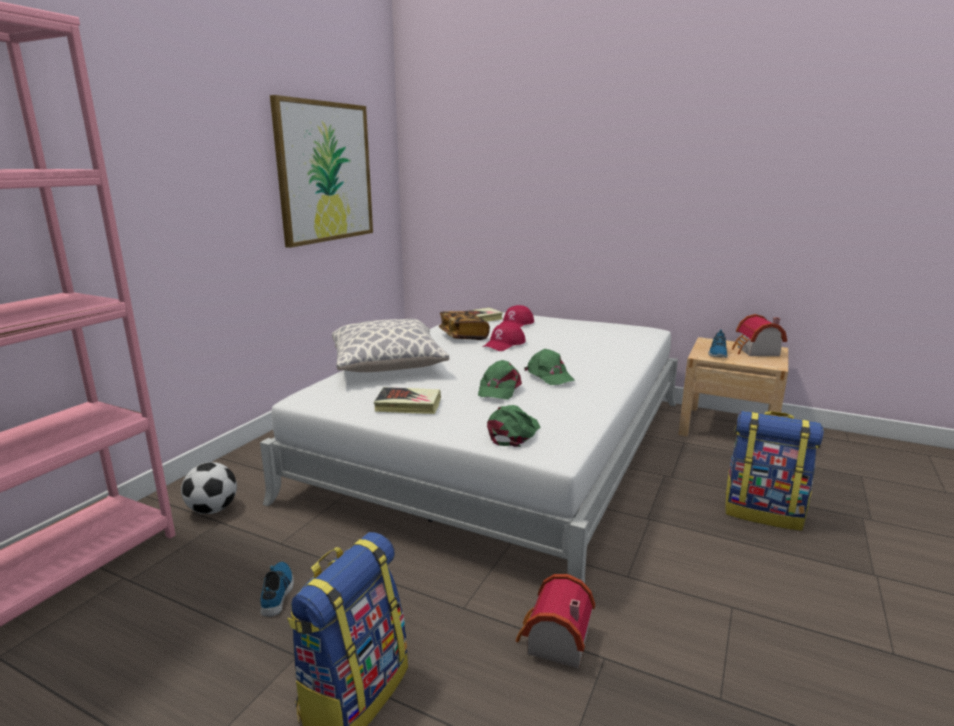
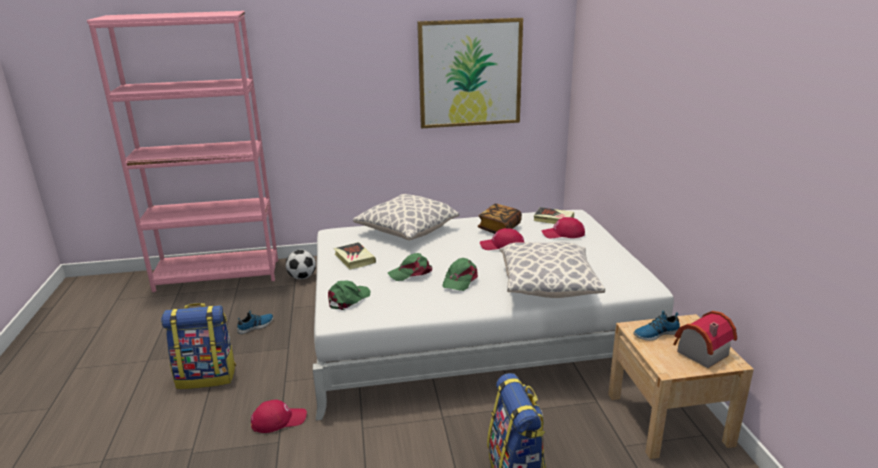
camera: 55 degrees right, 5 degrees up
(513, 433) = (348, 299): green cap -> green cap turned 45 degrees counterclockwise
(553, 642) = (278, 420): toy house -> red cap
(609, 353) = (547, 285): none -> pillow

